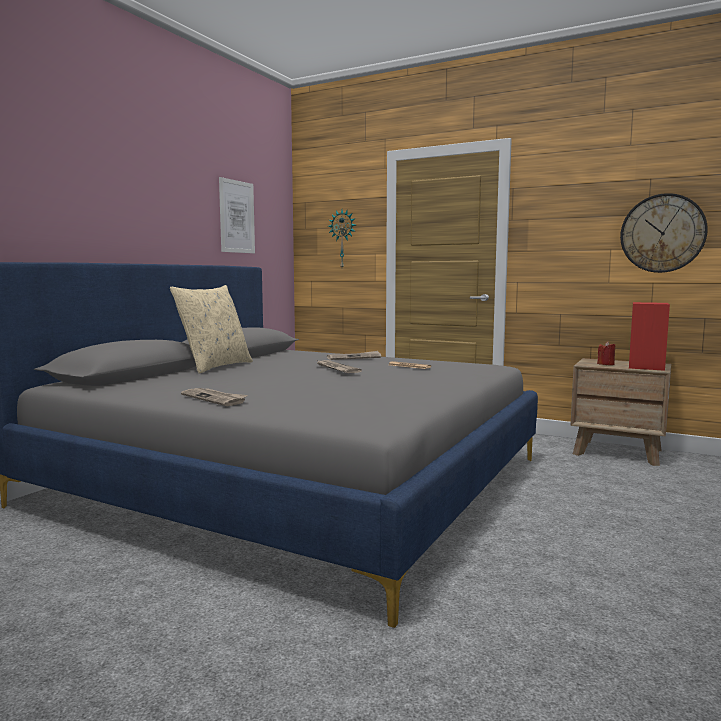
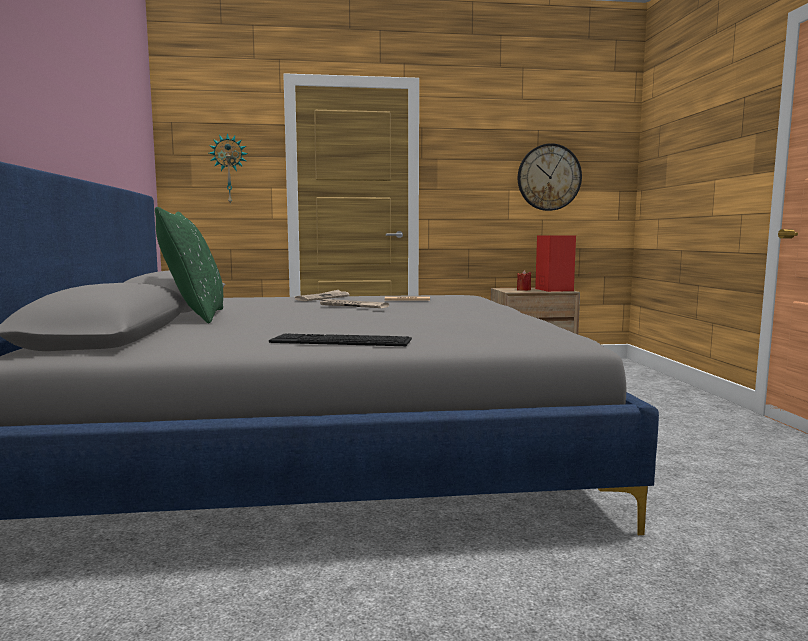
camera: 35 degrees left, 0 degrees up
(215, 367) = (195, 317): beige pillow -> green pillow
(215, 399) = (341, 341): newspaper -> keyboard
(237, 217) = (117, 128): picture -> none

